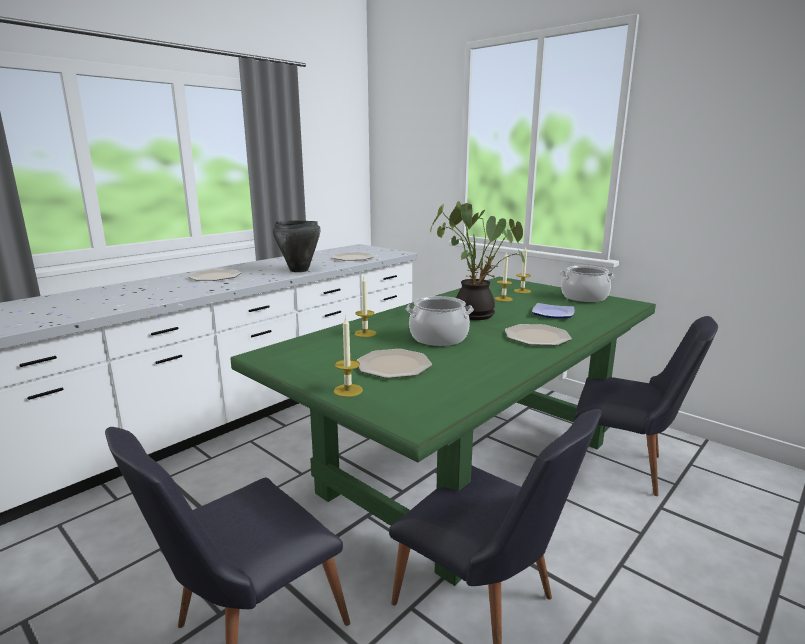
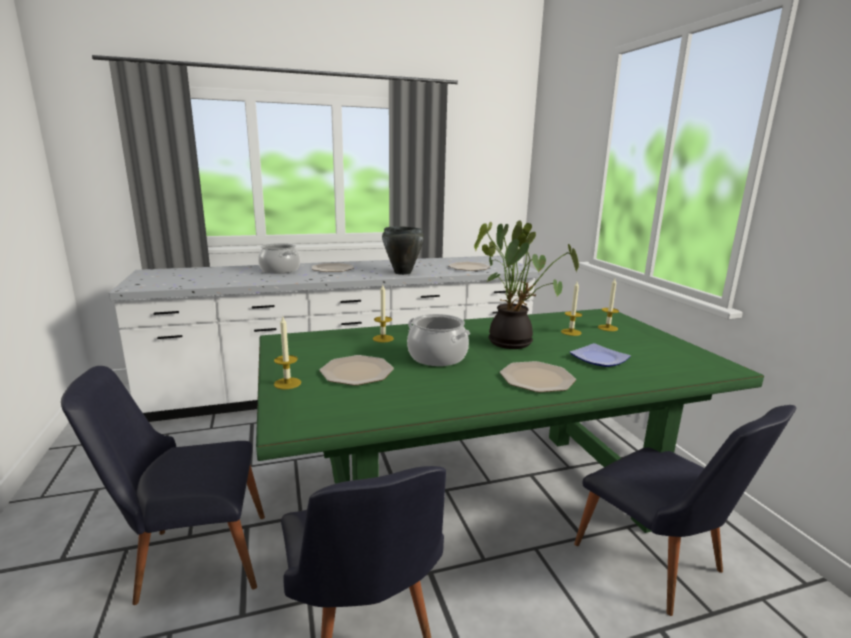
camera: 30 degrees right, 0 degrees up
(584, 297) = (673, 348): cooking pot -> cooking pot (279, 270)

